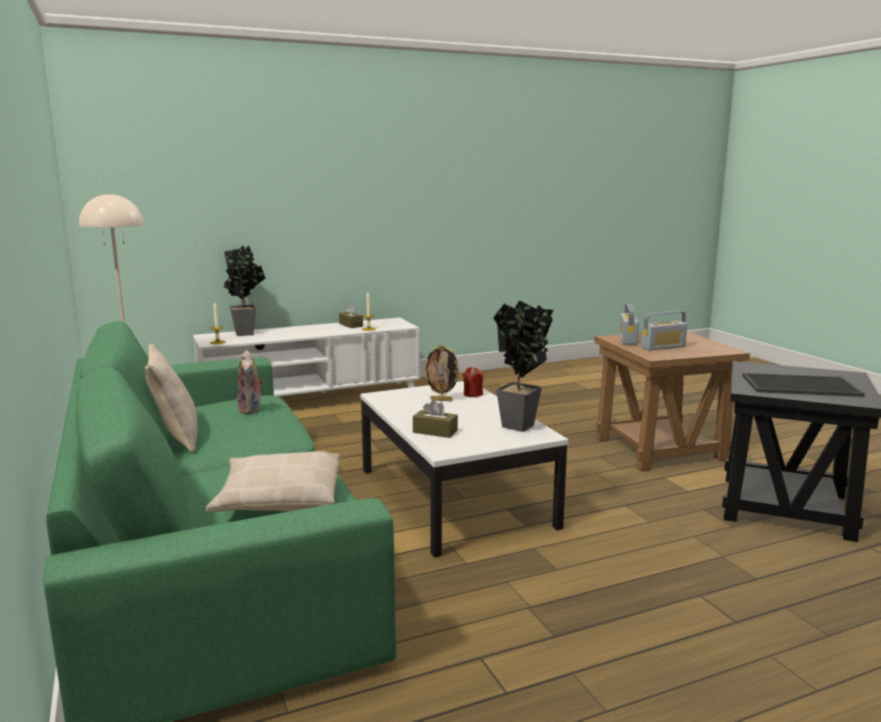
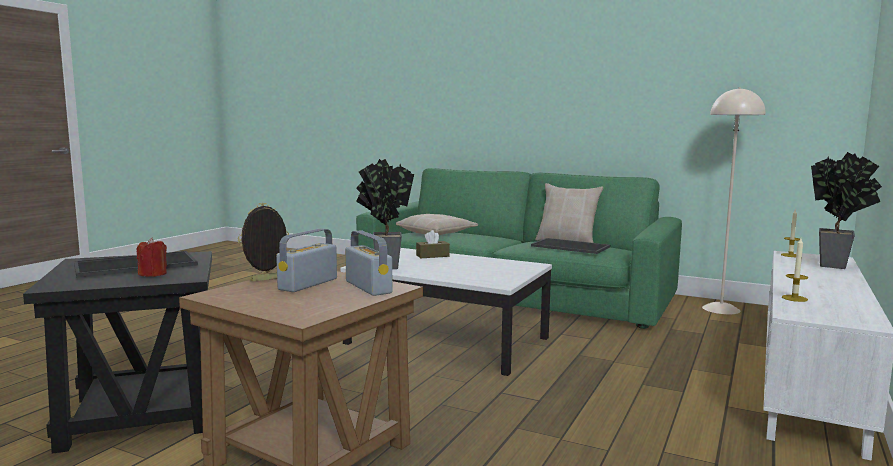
camera: 140 degrees right, 5 degrees down
(251, 410) = (571, 246): plush toy -> tray
(351, 325) = (841, 299): brown tissue box -> none
(441, 400) = (481, 270): picture frame -> picture frame (266, 279)
(473, 394) = (471, 278): red candle -> red candle (153, 274)

